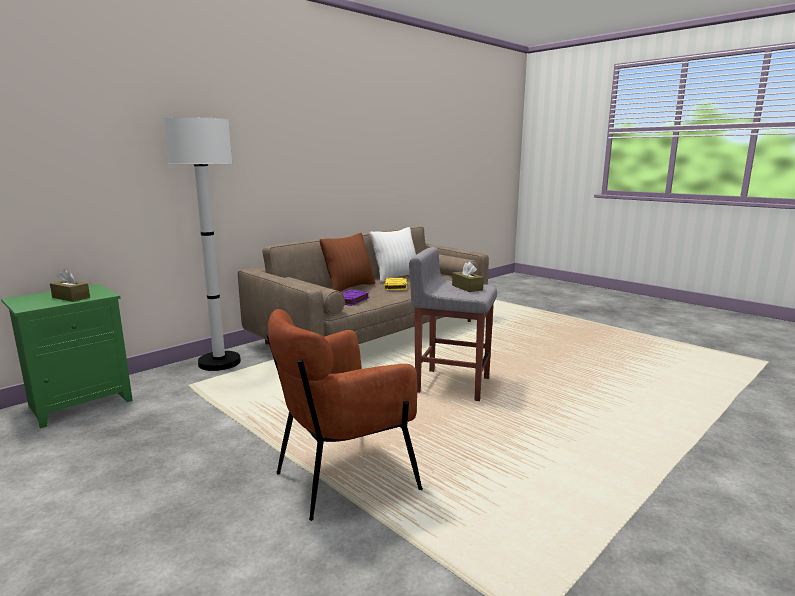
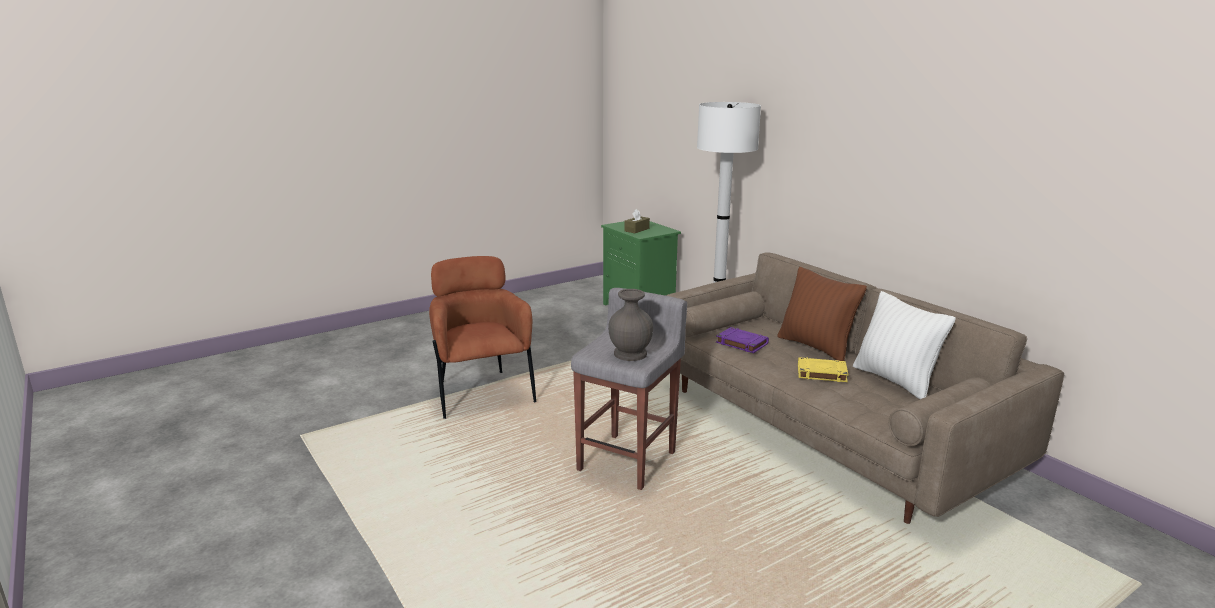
camera: 100 degrees right, 5 degrees up
(467, 288) = (630, 353): brown tissue box -> grey vase

